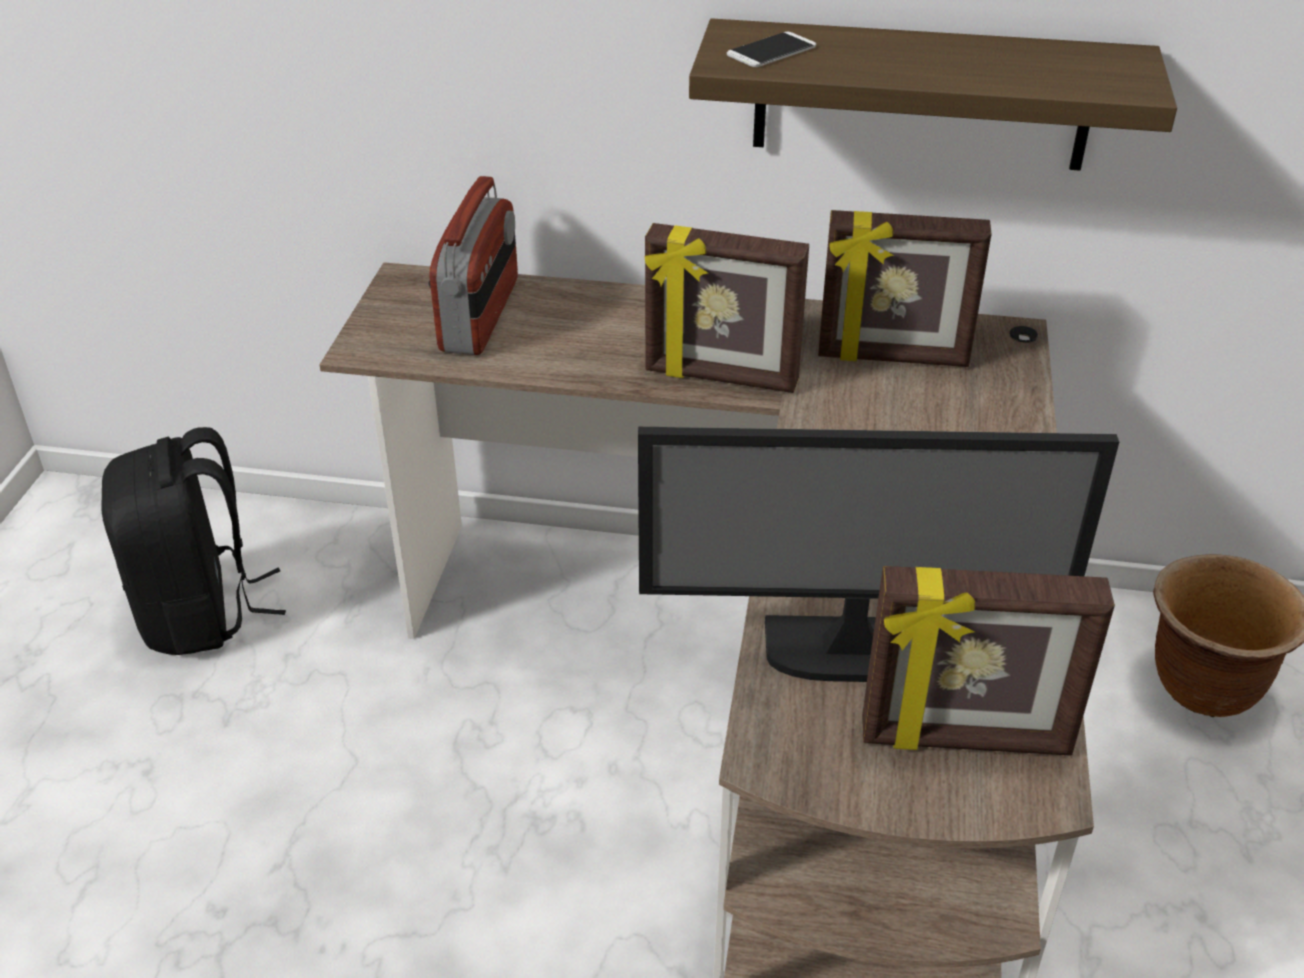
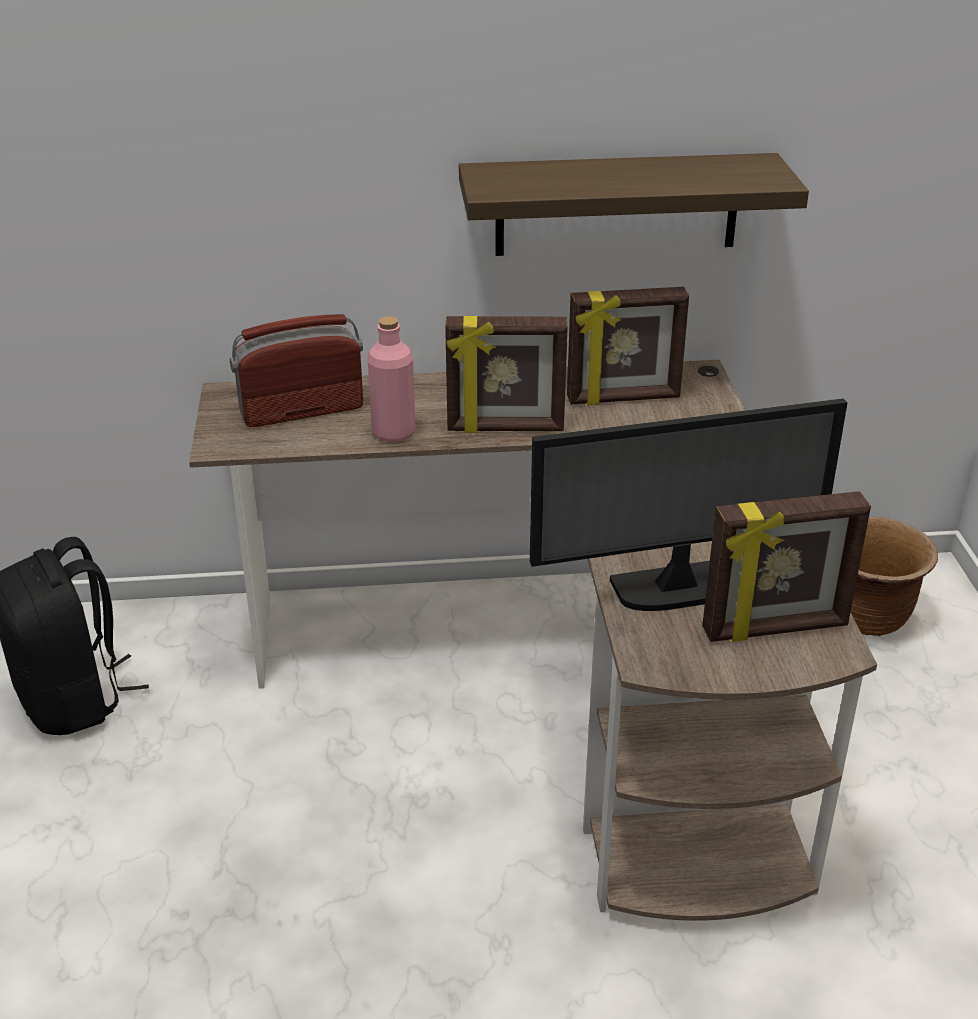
camera: 15 degrees left, 5 degrees down
(481, 316) = (301, 411): radio -> radio turned 105 degrees counterclockwise
(578, 362) = (393, 433): none -> pink bottle
(771, 51) = (517, 181): phone -> none

